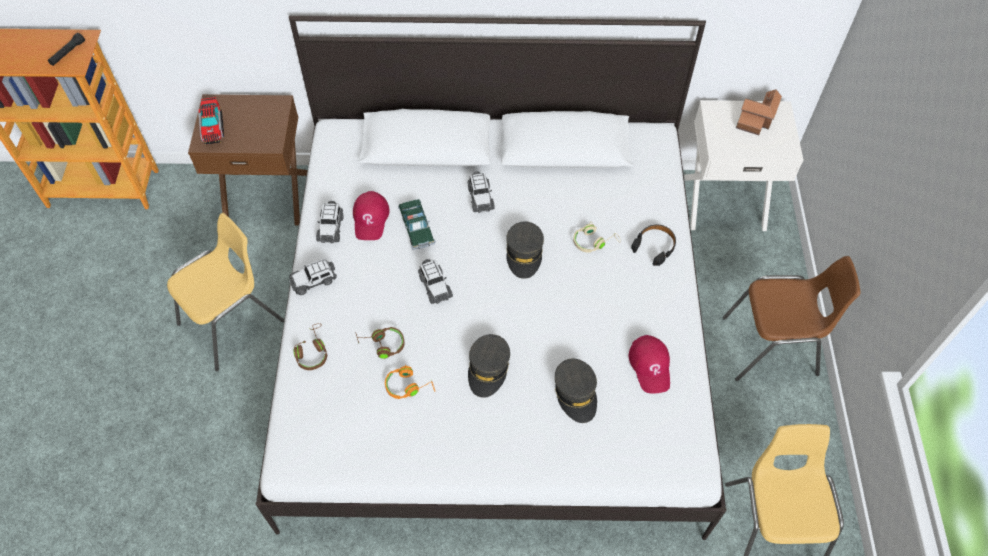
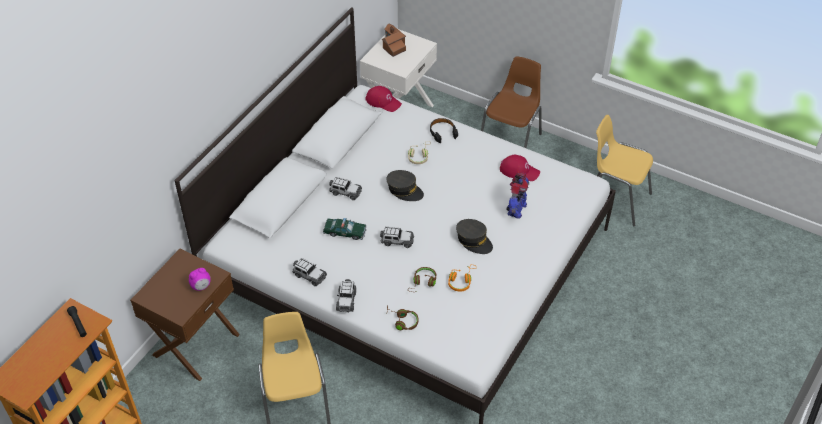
camera: 60 degrees left, 10 degrees down
(212, 127) = (170, 304): toy truck -> none
(249, 139) = (201, 286): none -> alarm clock
(371, 218) = (318, 252): red cap -> red cap (383, 101)
(576, 394) = (516, 209): grey cap -> toy robot

